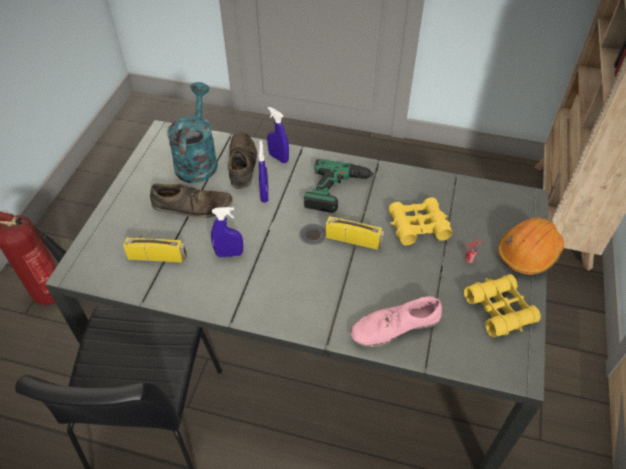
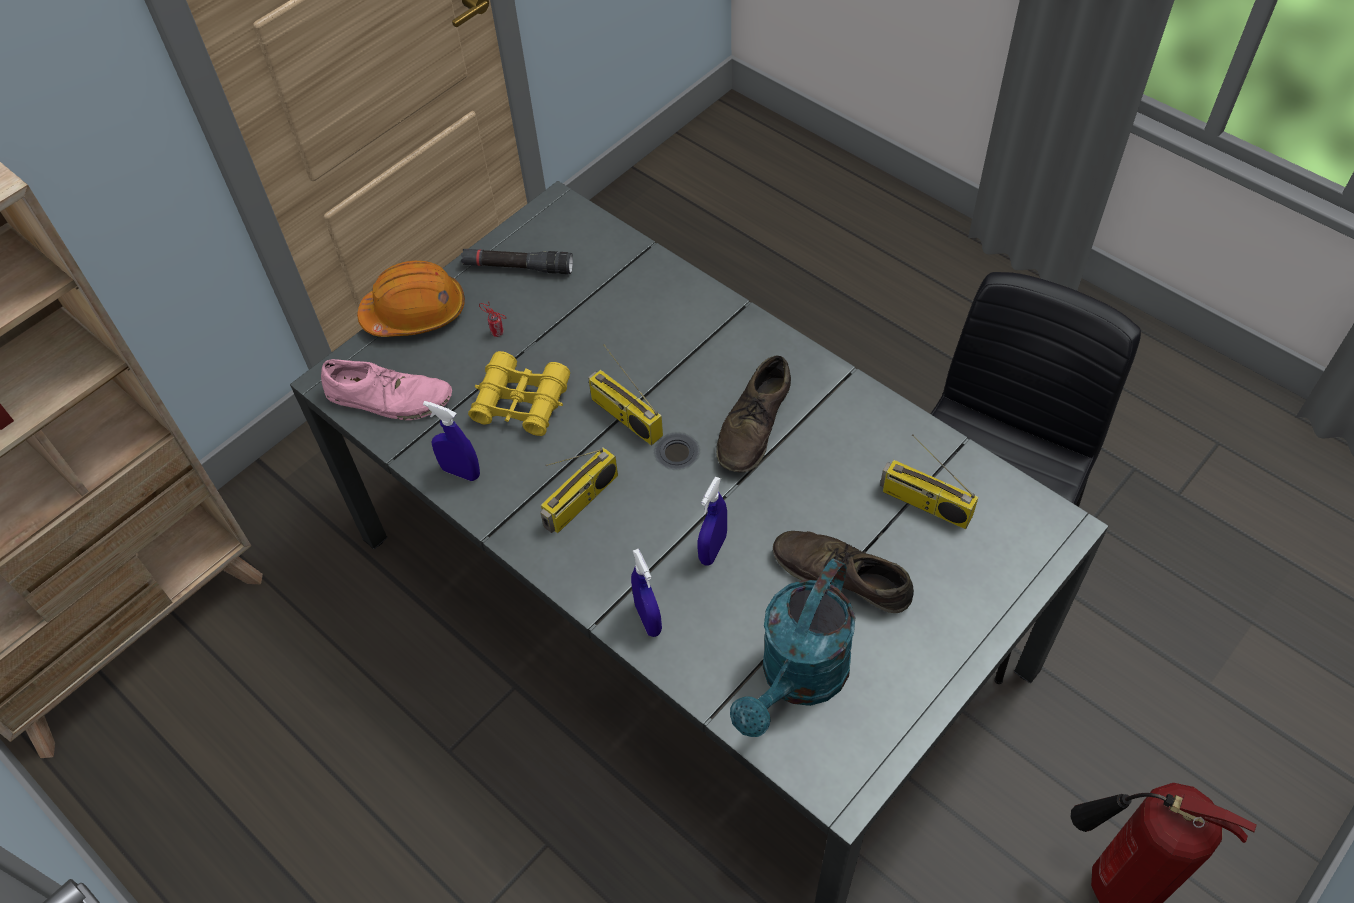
camera: 150 degrees left, 5 degrees up
(229, 254) = (815, 466): blue spray bottle -> blue spray bottle (461, 472)
(242, 164) = (720, 633): brown shoe -> brown shoe (754, 425)
(345, 191) = (581, 502): power drill -> radio
(395, 327) = (653, 293): pink shoe -> pink shoe (389, 398)
(499, 309) = (518, 267): yellow binoculars -> black flashlight

